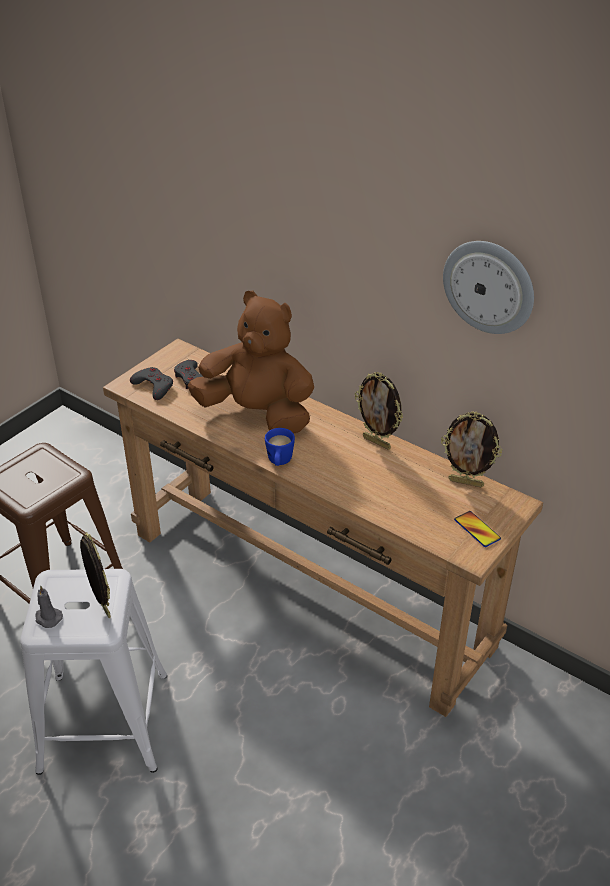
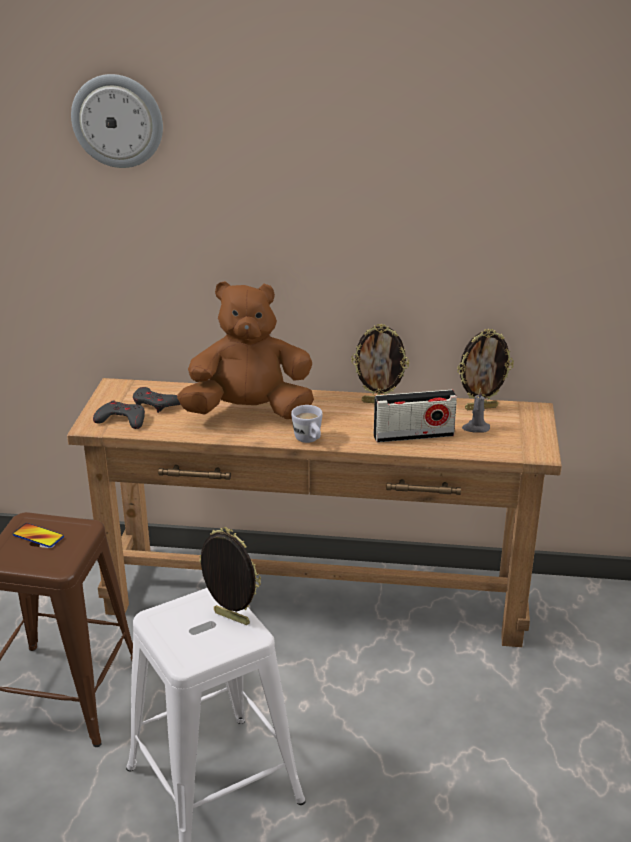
camera: 30 degrees left, 10 degrees down
(47, 618) = (184, 648): grey candle -> grey candle (475, 428)
(279, 462) = (309, 441): blue mug -> white mug
(373, 491) = (413, 435): none -> radio
(477, 529) = (524, 435): phone -> phone (38, 536)
(489, 286) = (477, 208): wall clock -> wall clock (117, 121)

